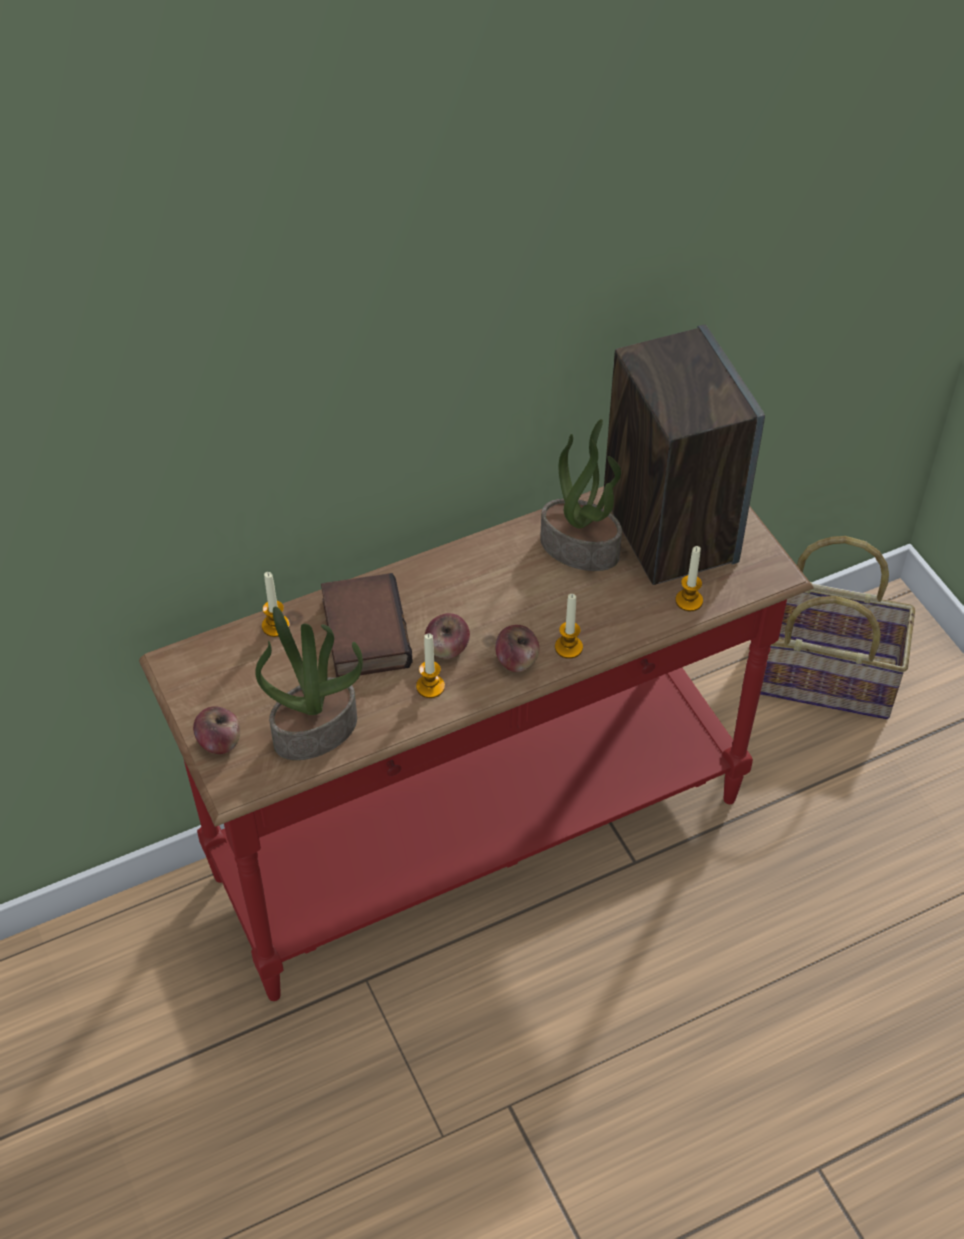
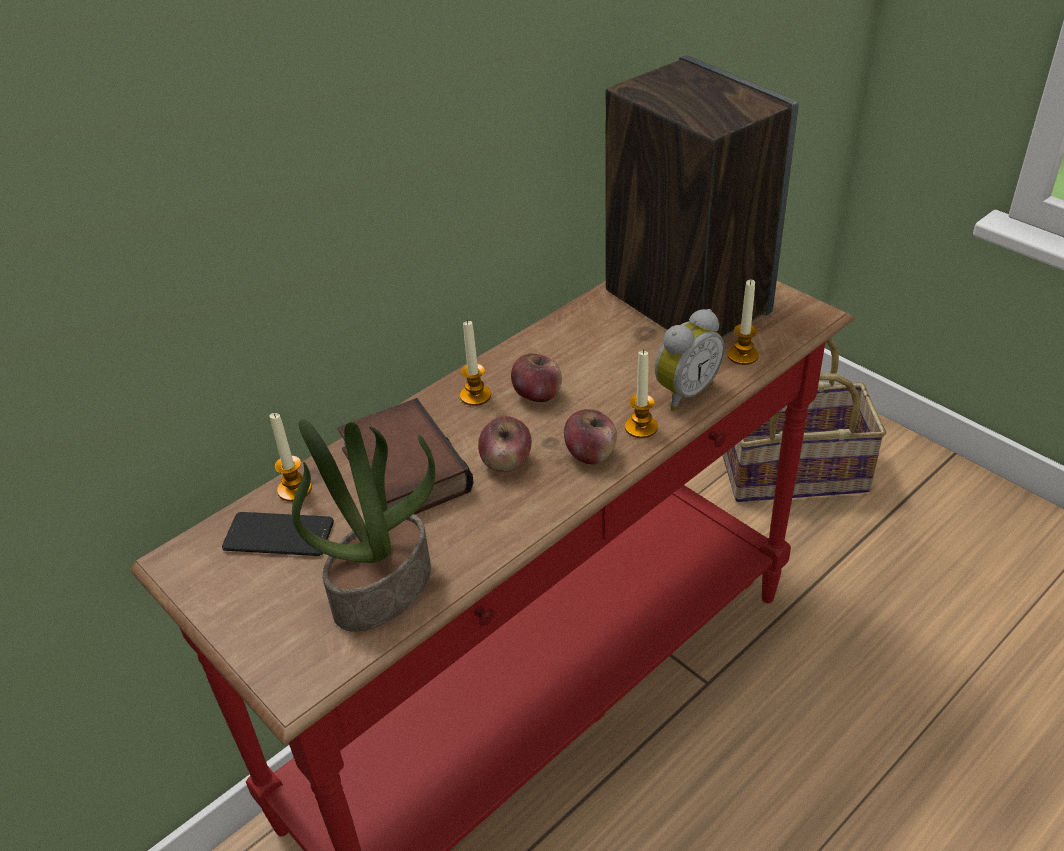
camera: 15 degrees left, 10 degrees down
(219, 742) = (261, 635): apple -> apple (537, 394)
(253, 663) = (278, 535): none -> phone
(430, 686) = (503, 505): candle -> candle (475, 396)
(581, 548) = (606, 337): potted plant -> none
(620, 623) = (683, 392): none -> alarm clock

